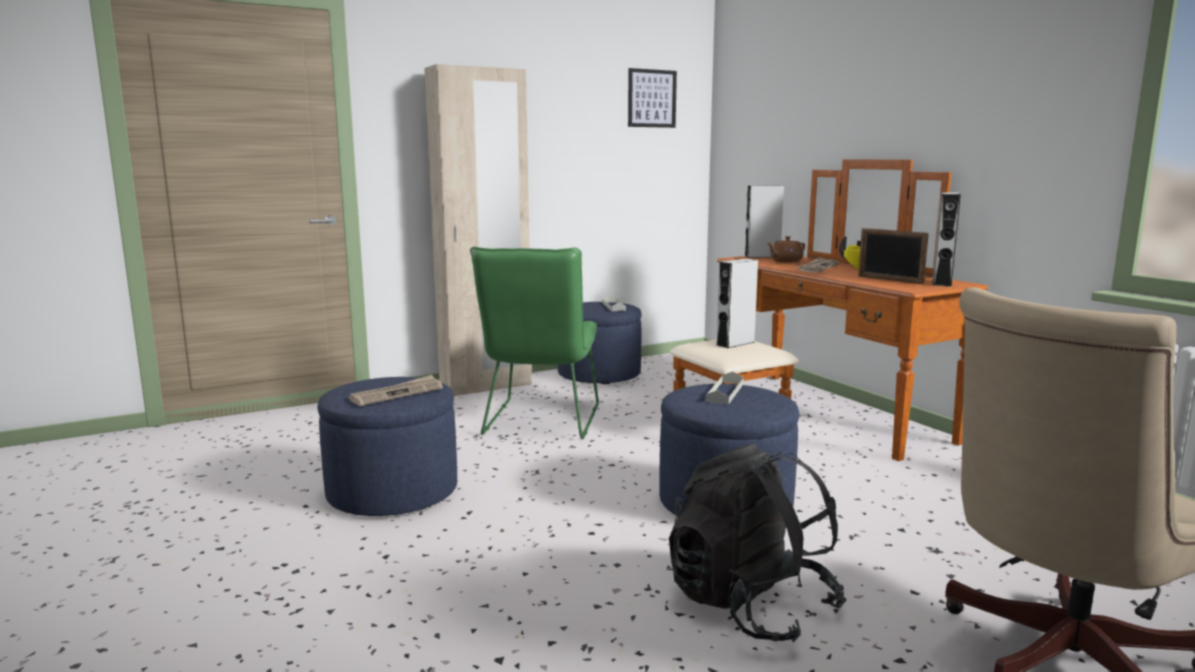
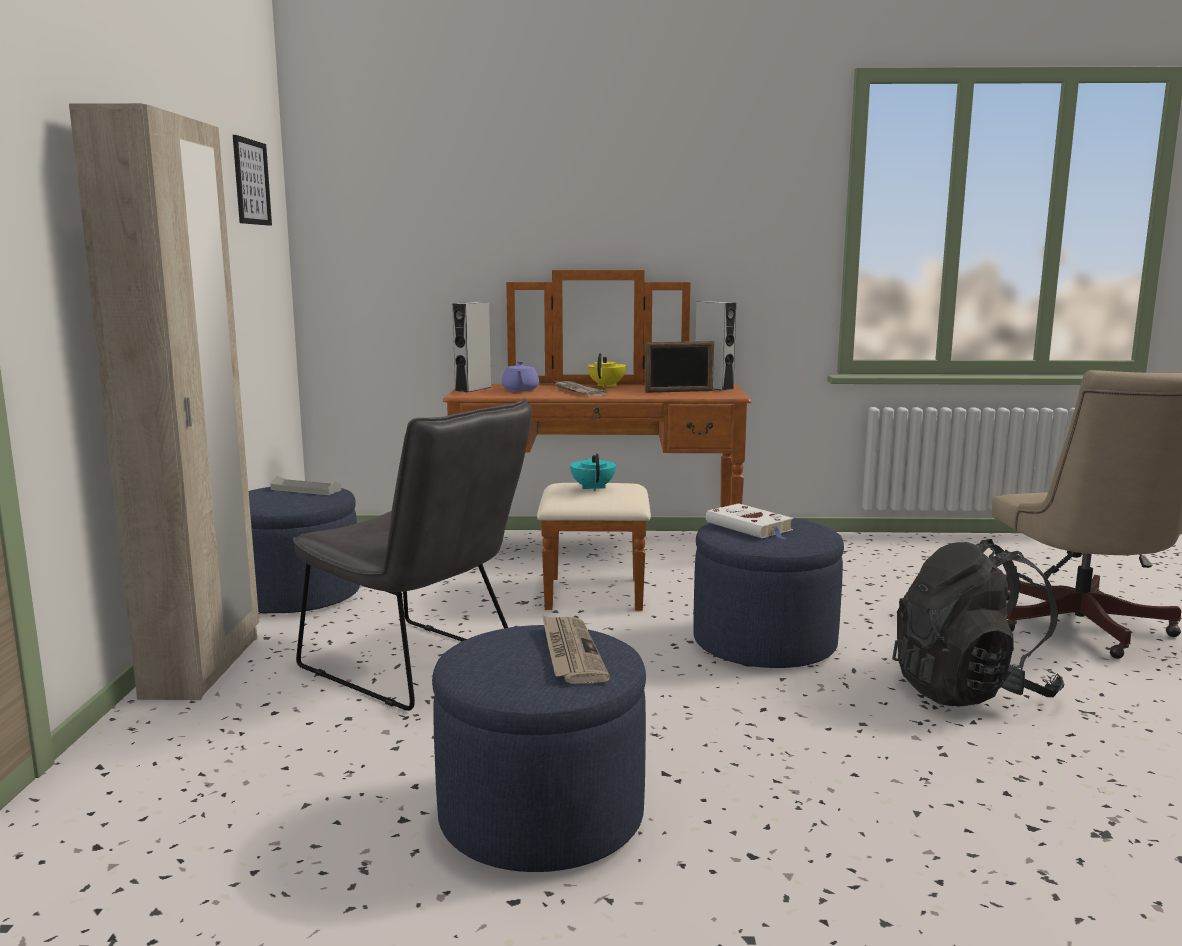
camera: 60 degrees left, 0 degrees up
(540, 422) = (419, 667): green chair -> grey chair
(725, 392) = (751, 527): grey tray -> white book
(735, 343) = (593, 488): grey speaker -> turquoise teapot
(785, 261) = (520, 390): brown teapot -> purple teapot

